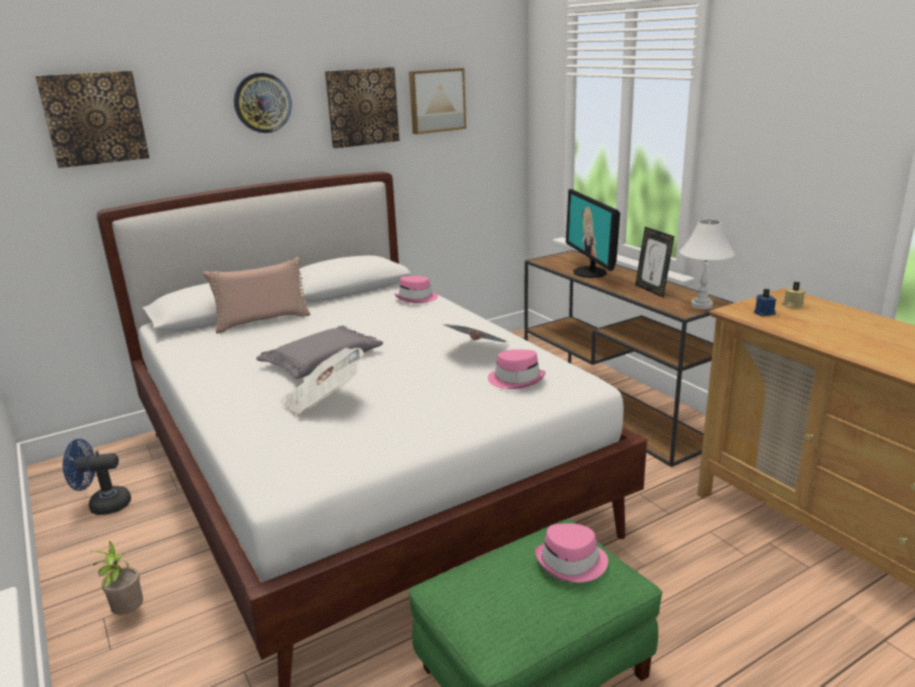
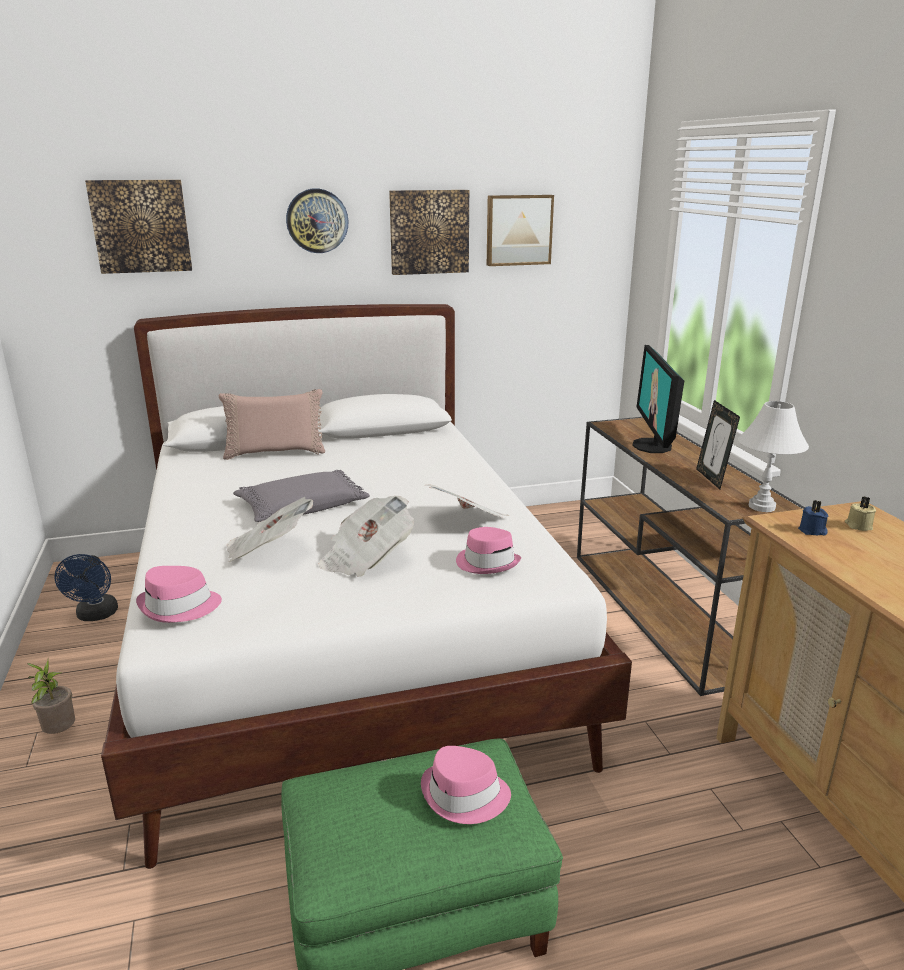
camera: 15 degrees right, 0 degrees up
(103, 505) = (96, 615): blue fan -> blue fan turned 105 degrees counterclockwise
(413, 393) = (366, 558): none -> newspaper
(417, 298) = (446, 450): pink hat -> pink hat (179, 607)

